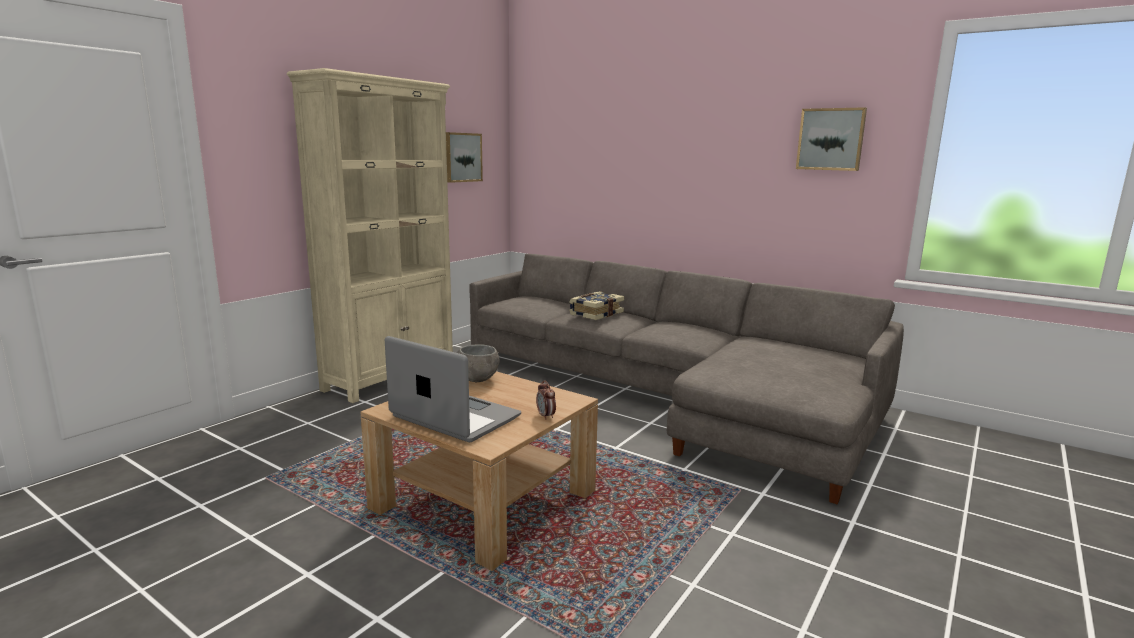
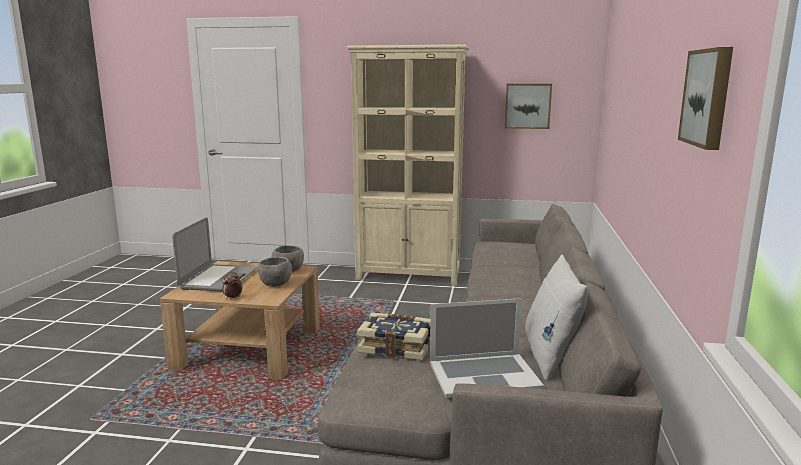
camera: 65 degrees right, 0 degrees up
(523, 391) = (275, 285): none -> grey bowl
(595, 314) = (507, 271): book -> book (396, 346)
(777, 340) = (550, 357): none -> grey pillow
(807, 358) = (483, 375): none -> laptop

